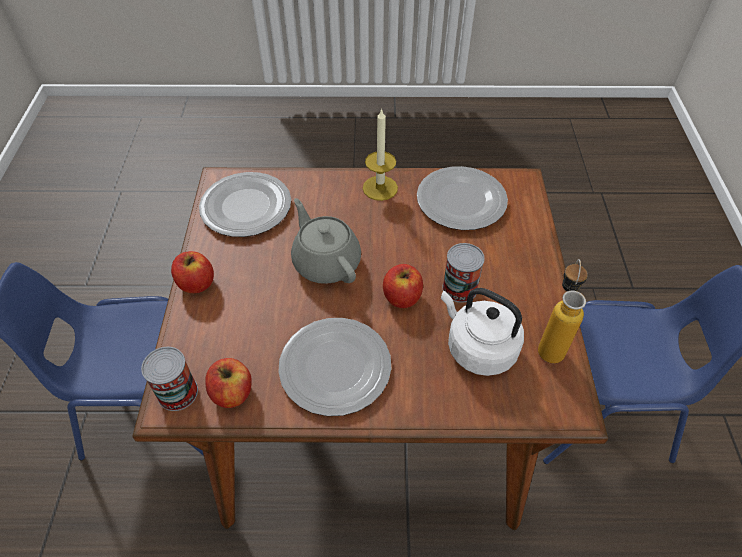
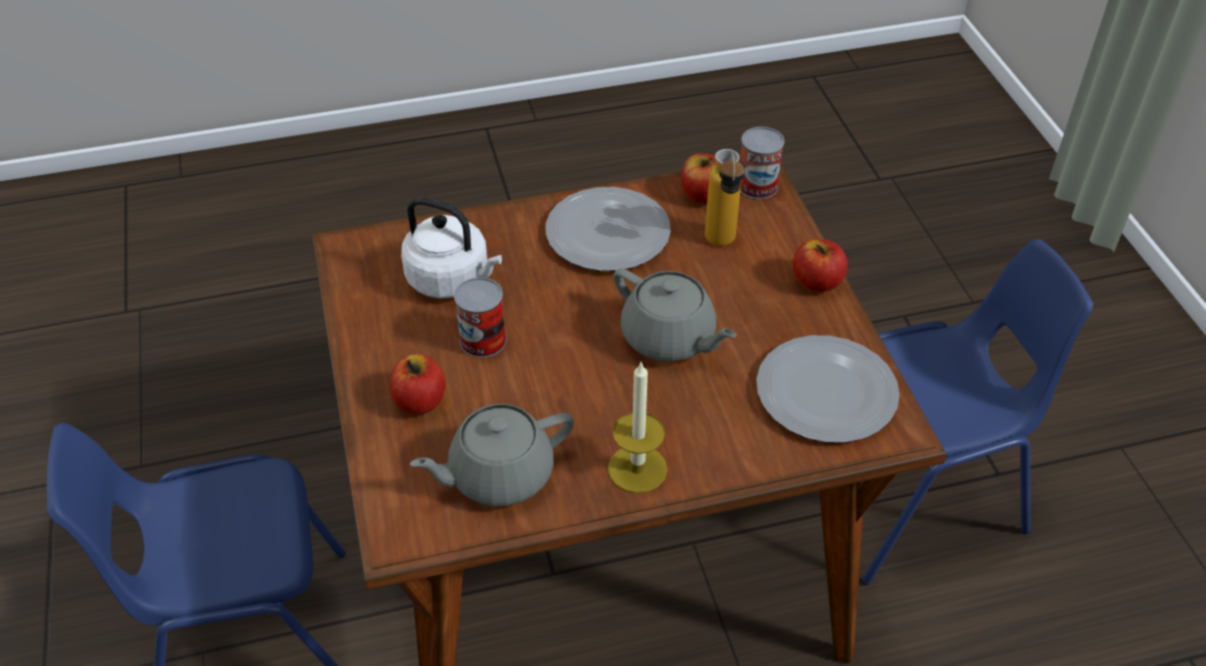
camera: 165 degrees right, 5 degrees down
(402, 297) = (555, 315): apple -> apple (420, 401)
(462, 200) = (499, 474): plate -> grey teapot
(551, 343) = (365, 300): bottle -> bottle (721, 246)

